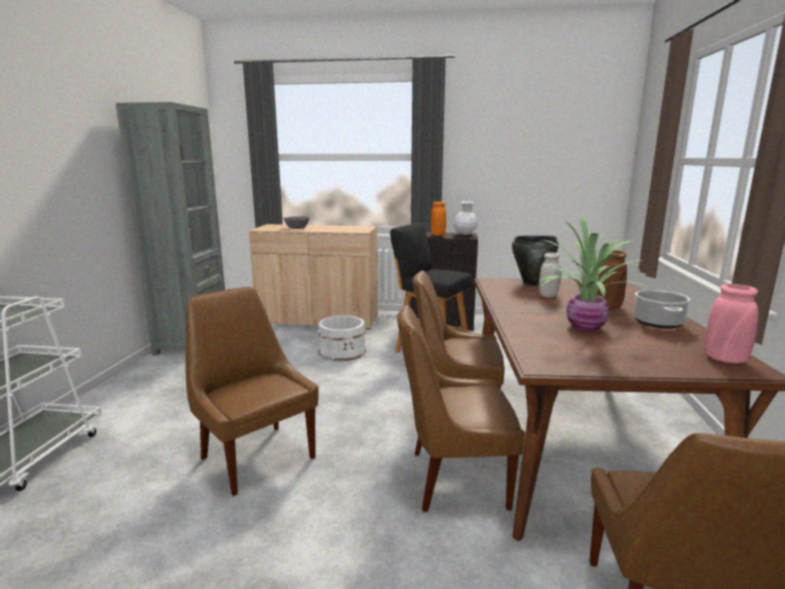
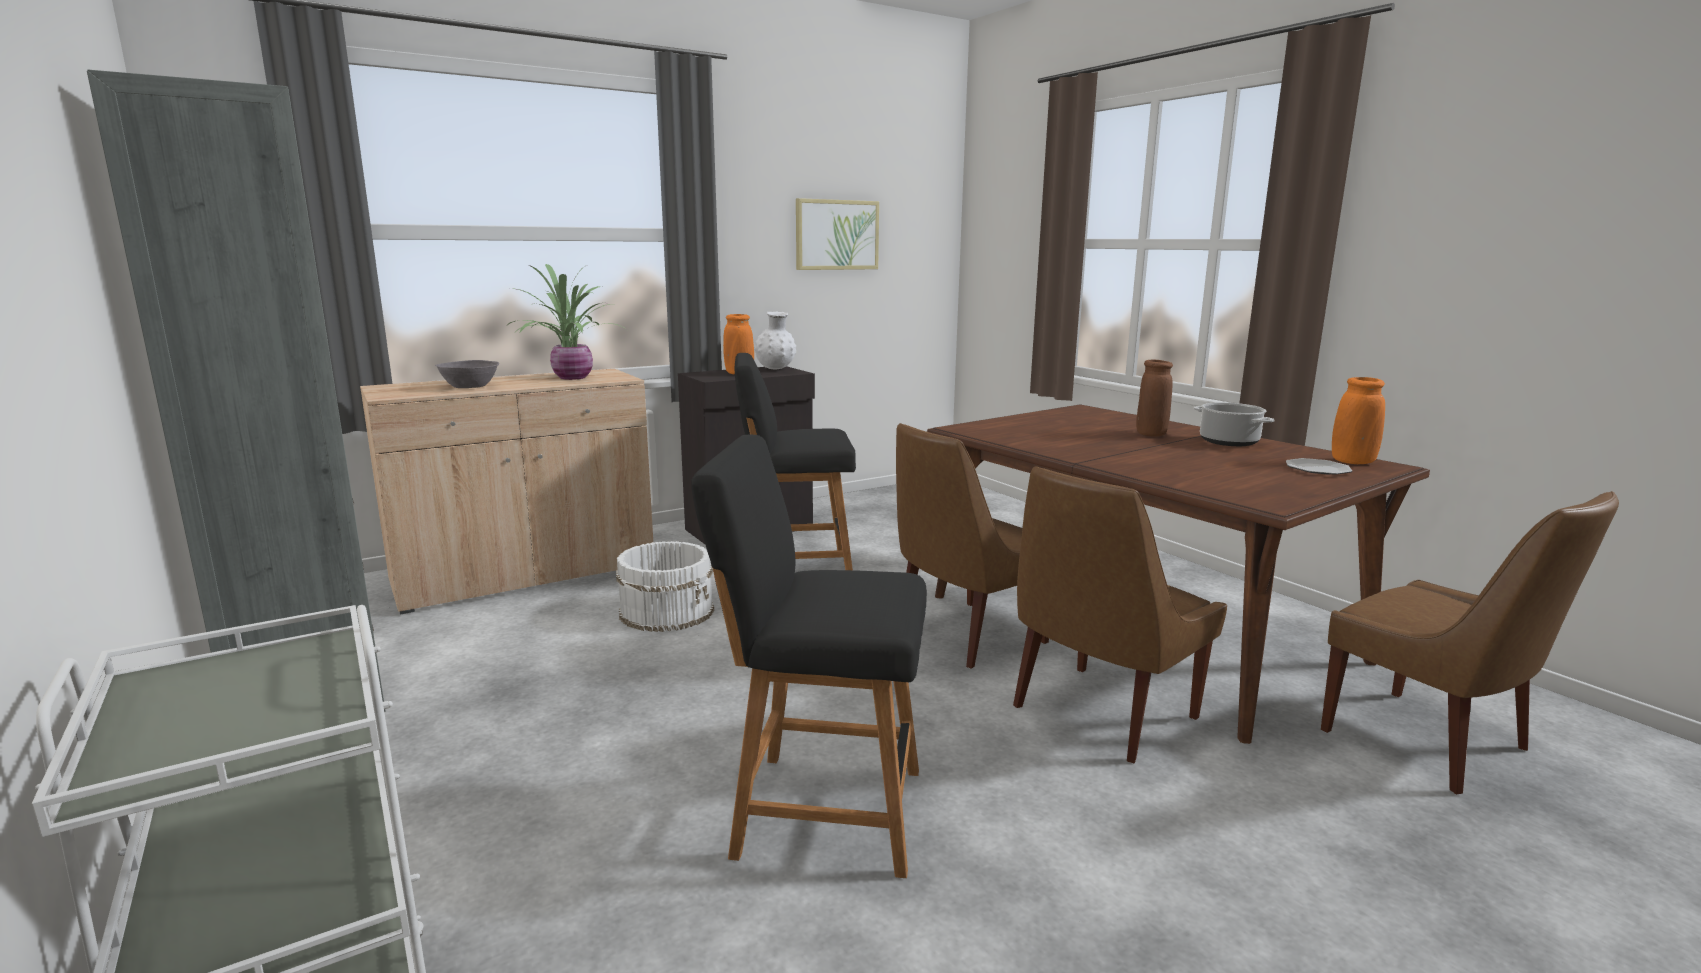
camera: 40 degrees left, 0 degrees up
(255, 456) = (818, 810): brown chair -> black stool
(529, 156) = (837, 235): none -> picture
(532, 283) = (1011, 423): black cooking pot -> none
(548, 295) = (1068, 434): white jar -> none
(584, 326) = (1190, 458): potted plant -> potted plant (571, 377)
(667, 356) = (1317, 469): none -> plate
(725, 359) = (1352, 462): pink vase -> orange vase

